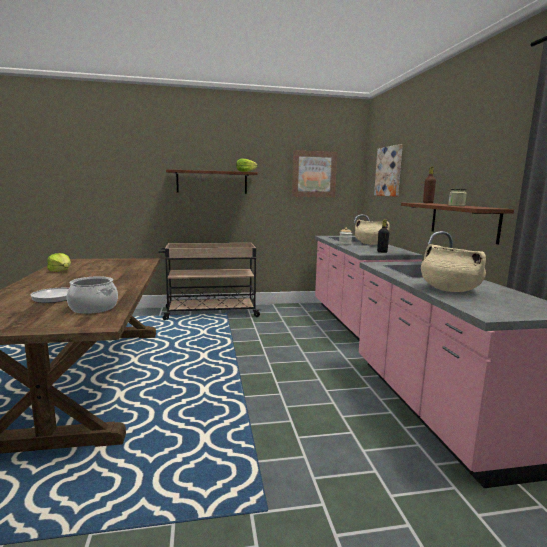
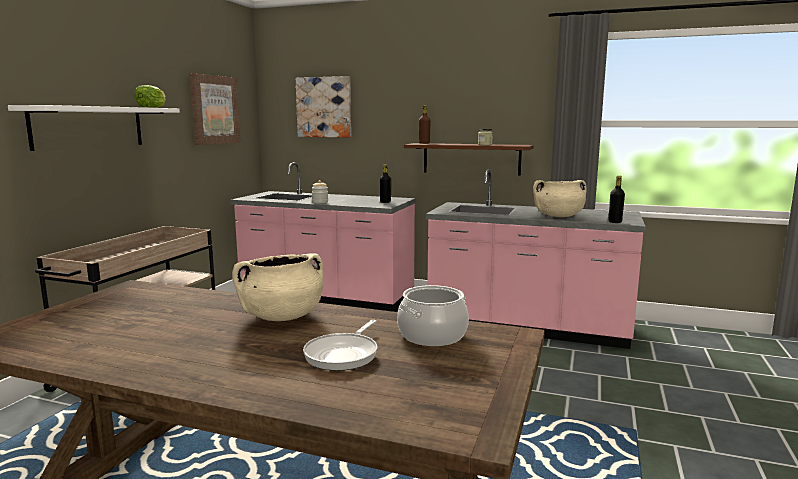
camera: 60 degrees left, 0 degrees up
(61, 271) = (104, 349): lettuce -> none
(212, 182) = (89, 127): brown shelf -> white shelf
(370, 244) = (334, 197): beige cooking pot -> beige cooking pot (281, 317)
(474, 309) = (615, 222): none -> black bottle

